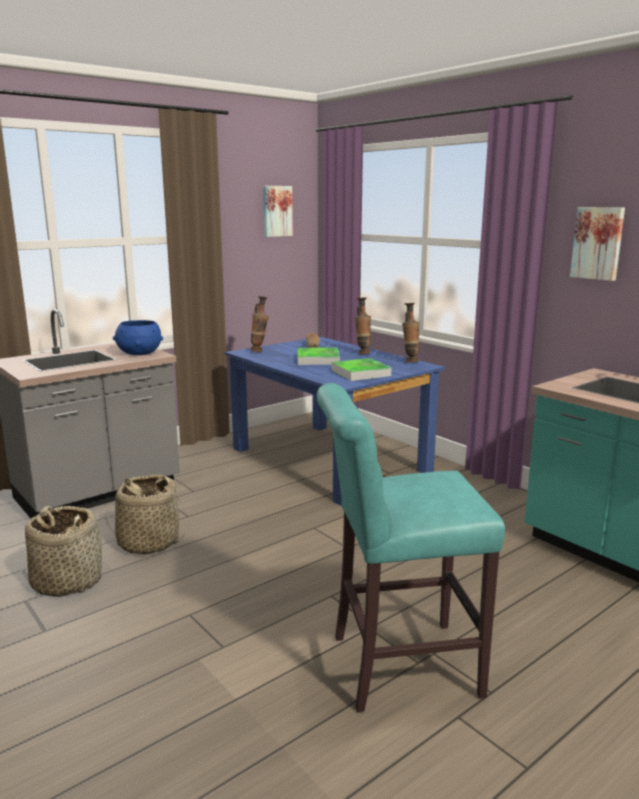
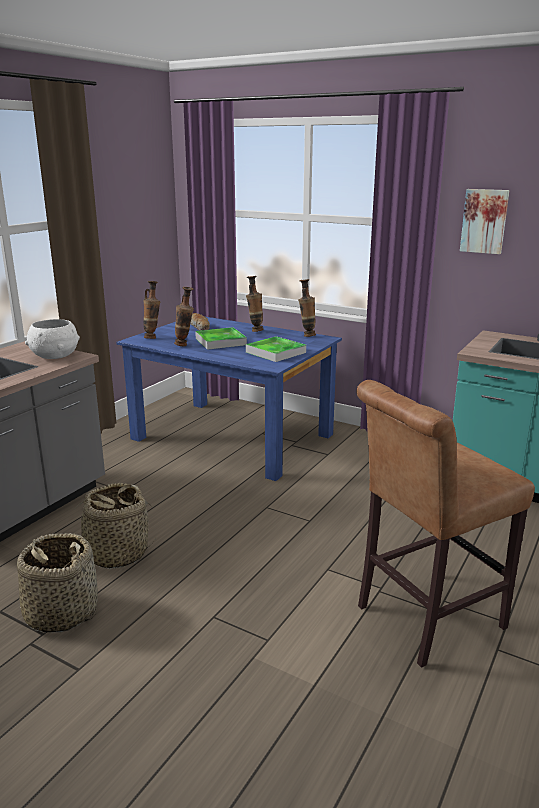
camera: 20 degrees left, 5 degrees up
(139, 353) = (55, 356): blue bowl -> white bowl
(276, 211) = (140, 188): picture -> none
(281, 360) = (185, 345): none -> vase
(396, 666) = (423, 619): turquoise stool -> brown stool

